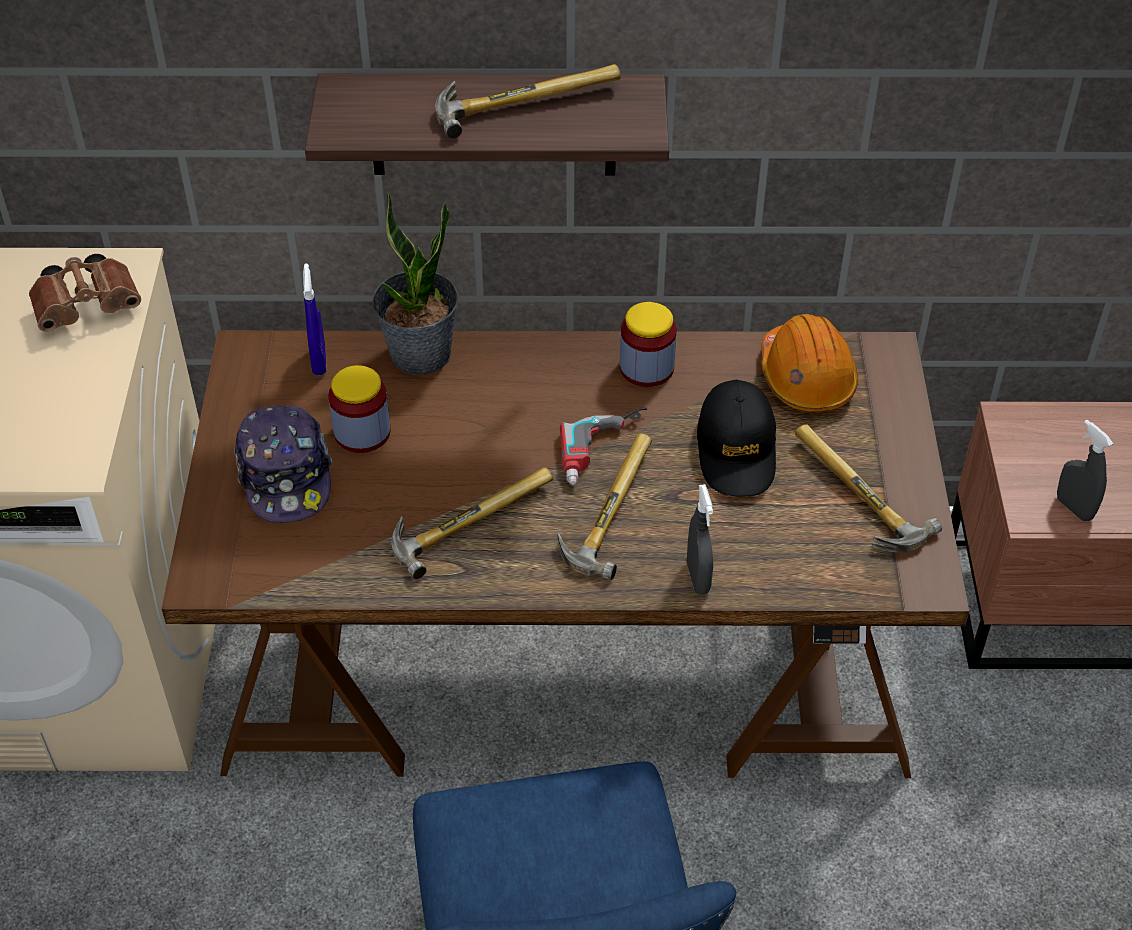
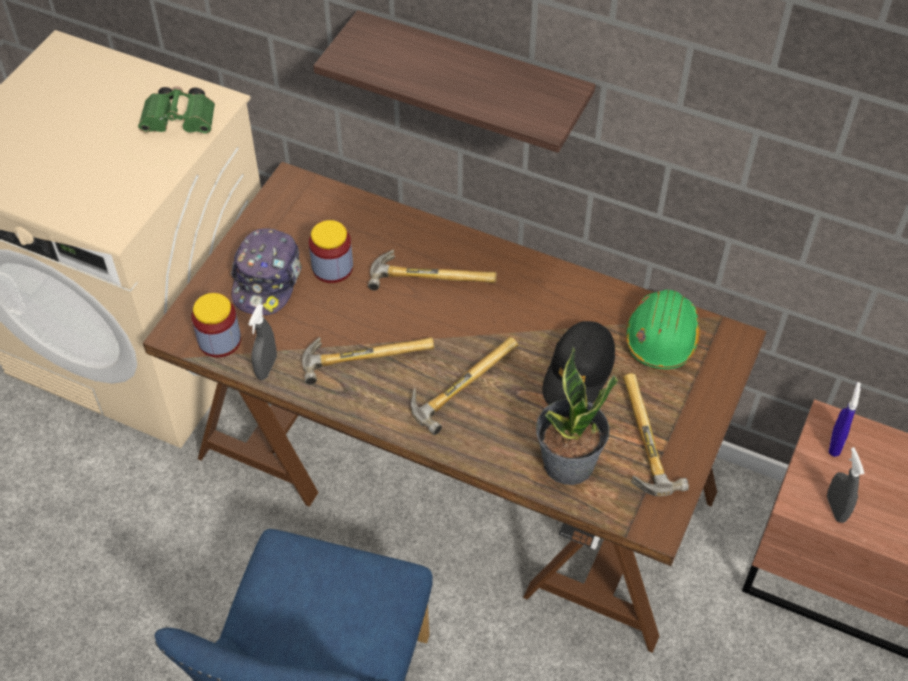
camera: 25 degrees right, 5 degrees up
(90, 306) = (182, 122): brown binoculars -> green binoculars
(319, 361) = (333, 206): blue spray bottle -> blue spray bottle (835, 444)
(420, 355) = (402, 225): potted plant -> potted plant (568, 464)
(523, 99) = (482, 73): hammer -> hammer (432, 274)
(606, 452) = (486, 341): power drill -> none
(646, 368) = (551, 289): jar -> jar (219, 340)
(698, 577) = (495, 456): grey spray bottle -> grey spray bottle (266, 367)
(806, 377) = (661, 337): orange hard hat -> green hard hat

